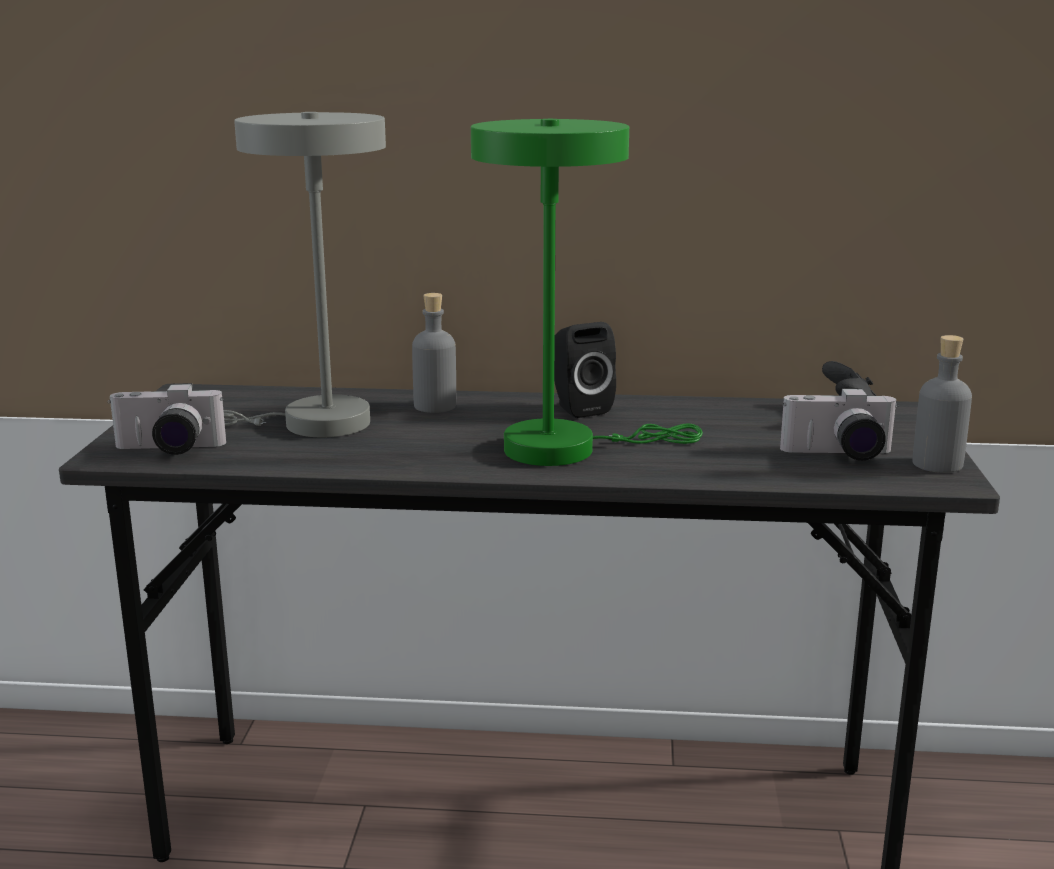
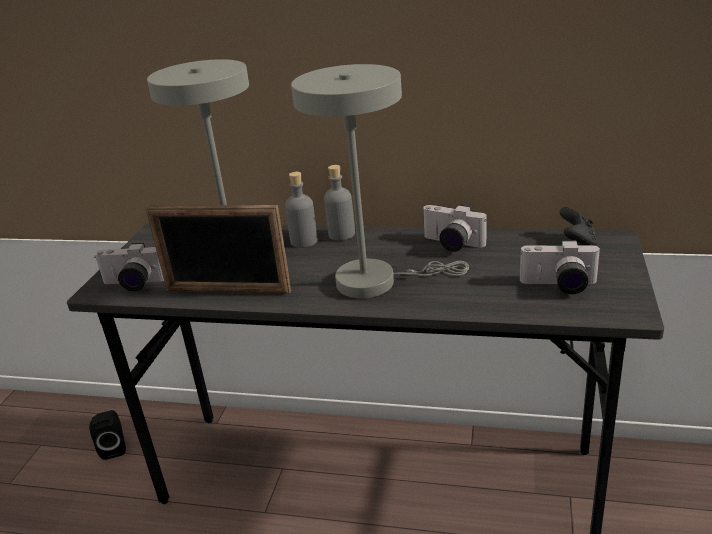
camera: 10 degrees right, 10 degrees up
(331, 457) = (227, 291): none -> picture frame
(565, 448) = (376, 281): green table lamp -> grey table lamp
(578, 408) = (394, 242): black speaker -> black speaker (114, 448)
(665, 412) = (451, 244): none -> camera
(937, 464) = (626, 295): grey bottle -> grey bottle (341, 234)

